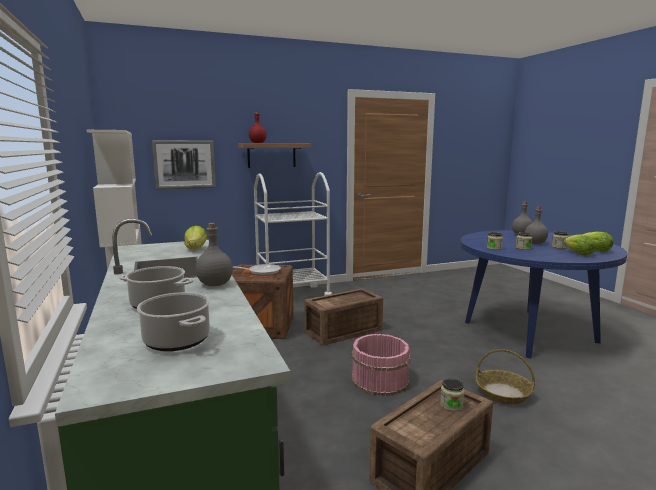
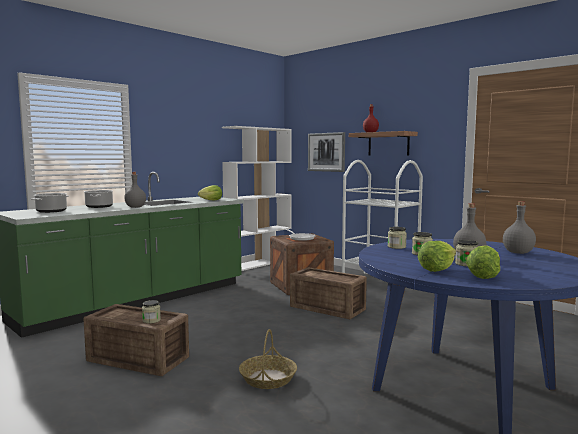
camera: 65 degrees right, 5 degrees down
(379, 379) = (249, 330): pink bucket -> none

